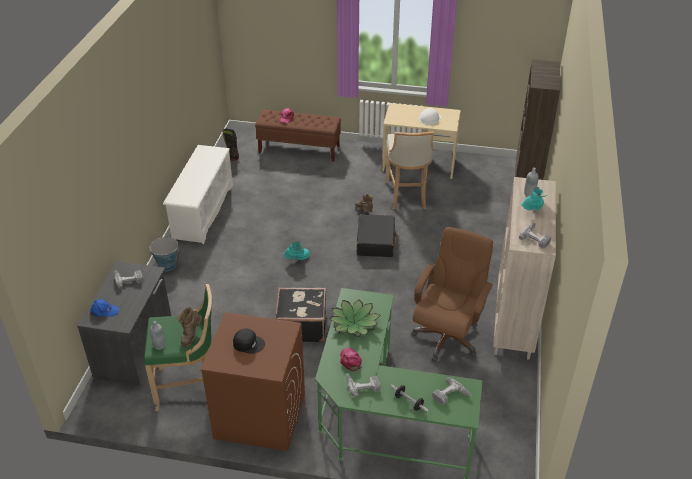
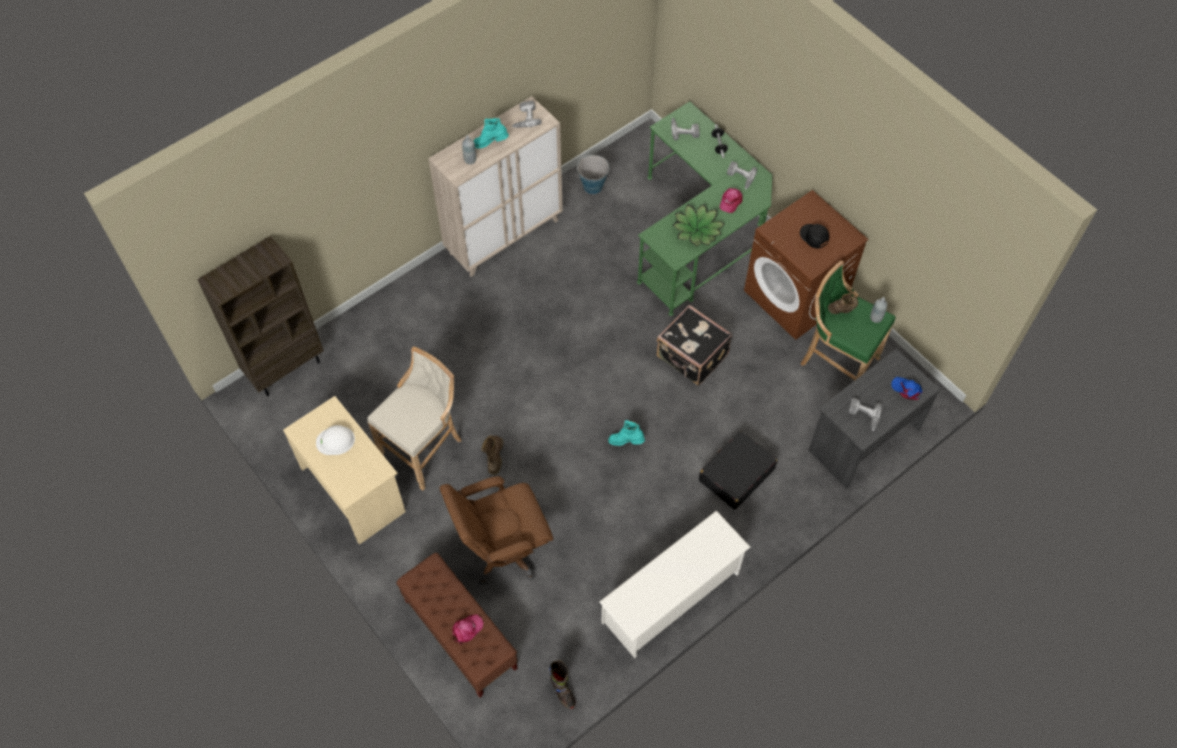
camera: 140 degrees left, 20 degrees up
(167, 265) = (768, 532): bucket -> bucket (592, 186)
(375, 242) = (526, 407): black suitcase -> black suitcase (736, 475)
(447, 336) = (577, 260): brown office chair -> brown office chair (503, 550)

